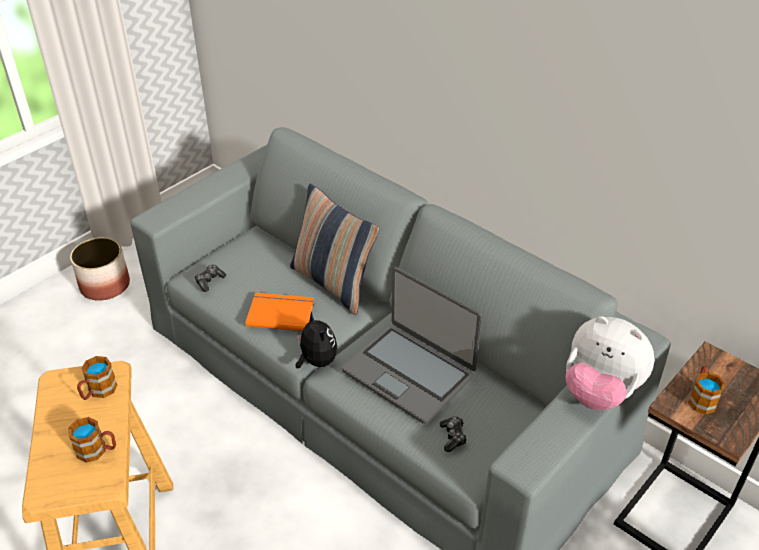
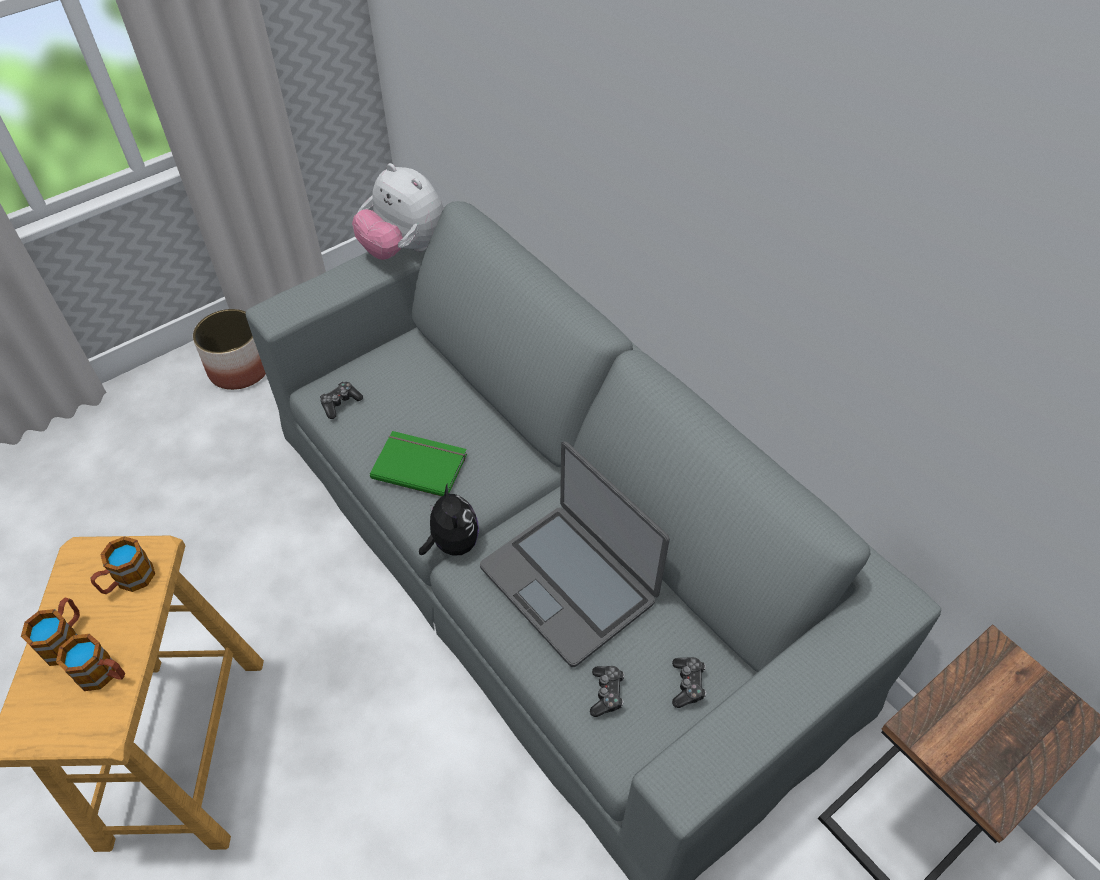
camera: 10 degrees right, 10 degrees up
(280, 312) = (420, 464): orange book -> green book
(333, 284) = (498, 429): pillow -> none
(508, 423) = (688, 684): none -> game controller
(600, 391) = (818, 680): plush toy -> plush toy (404, 249)
(701, 398) = (966, 724): mug -> mug (66, 639)

